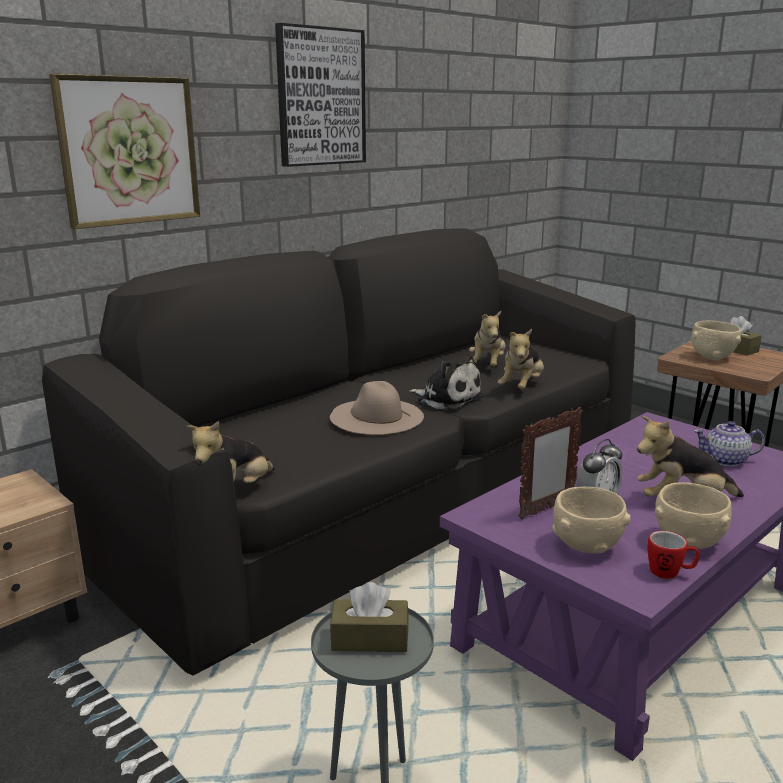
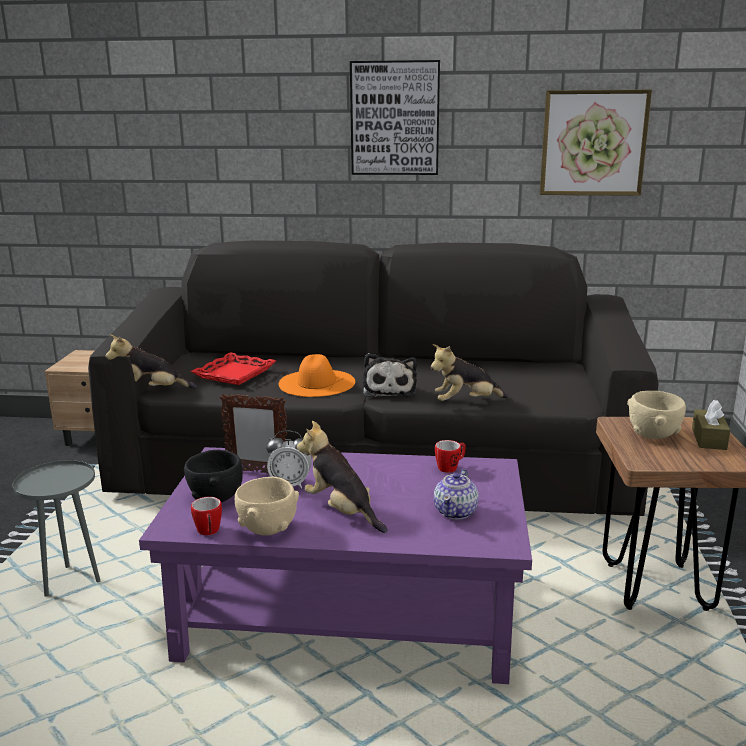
camera: 50 degrees right, 0 degrees up
(129, 151) = (225, 157): picture -> picture (593, 143)
(269, 440) = (234, 373): none -> red tray
(370, 639) = (56, 478): brown tissue box -> none
(376, 416) = (316, 383): beige hat -> orange hat
(488, 365) = (494, 380): plush toy -> none
(586, 546) = (216, 497): beige bowl -> black bowl
(637, 435) = (450, 467): none -> mug
(726, 460) = (456, 512): teapot -> teapot turned 120 degrees counterclockwise

